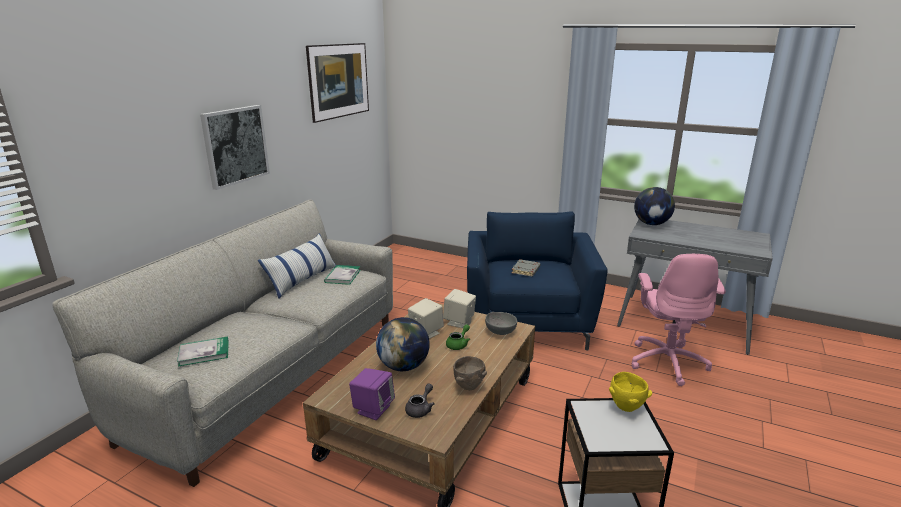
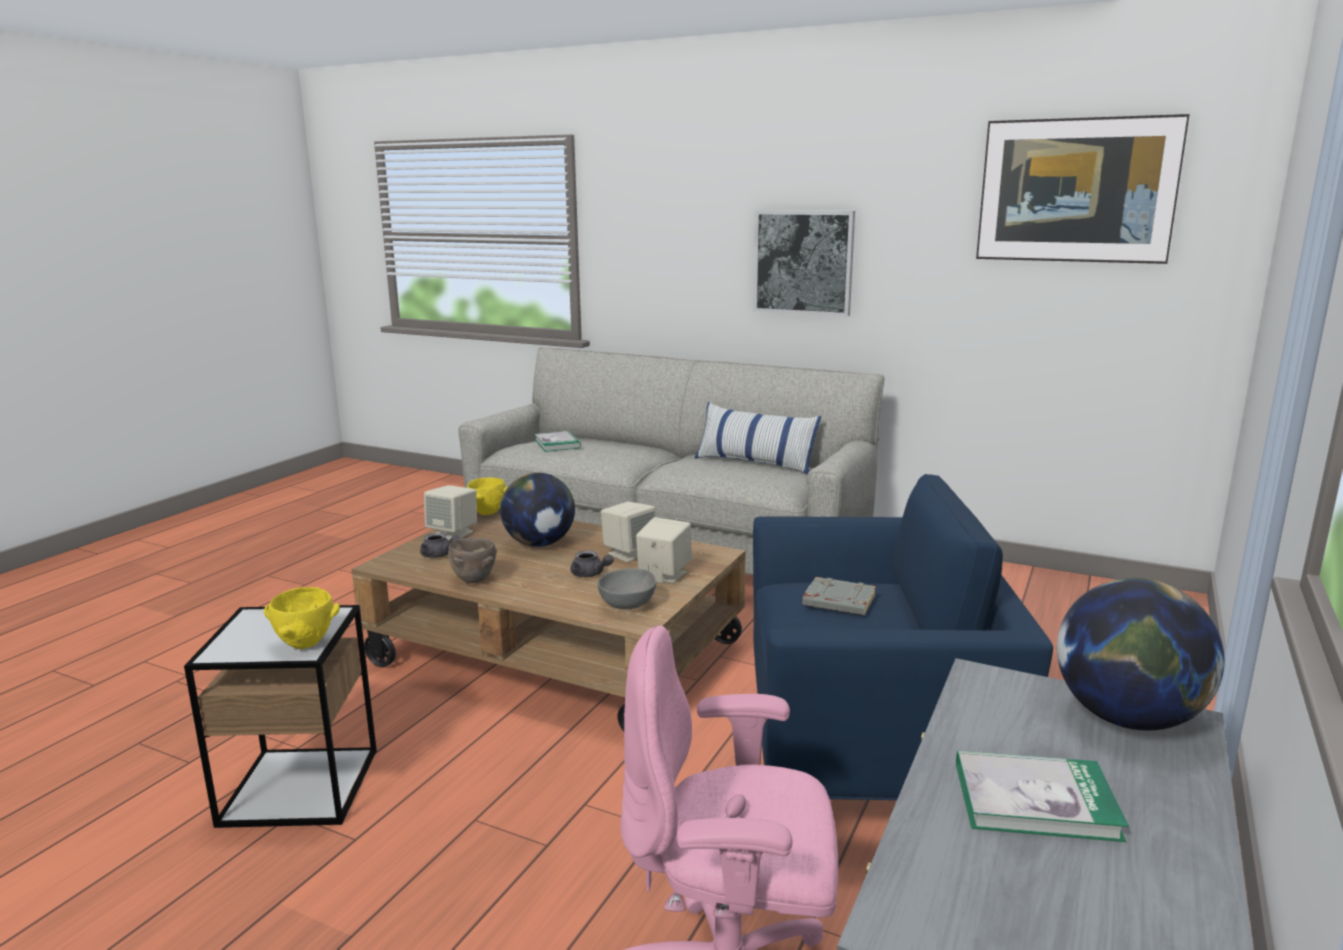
camera: 90 degrees right, 5 degrees down
(327, 397) = (487, 513): none -> yellow bowl
(342, 276) = (764, 476): book -> book (1035, 800)
(373, 409) = (453, 533): purple speaker -> beige speaker
(458, 344) = (590, 574): green teapot -> grey teapot

